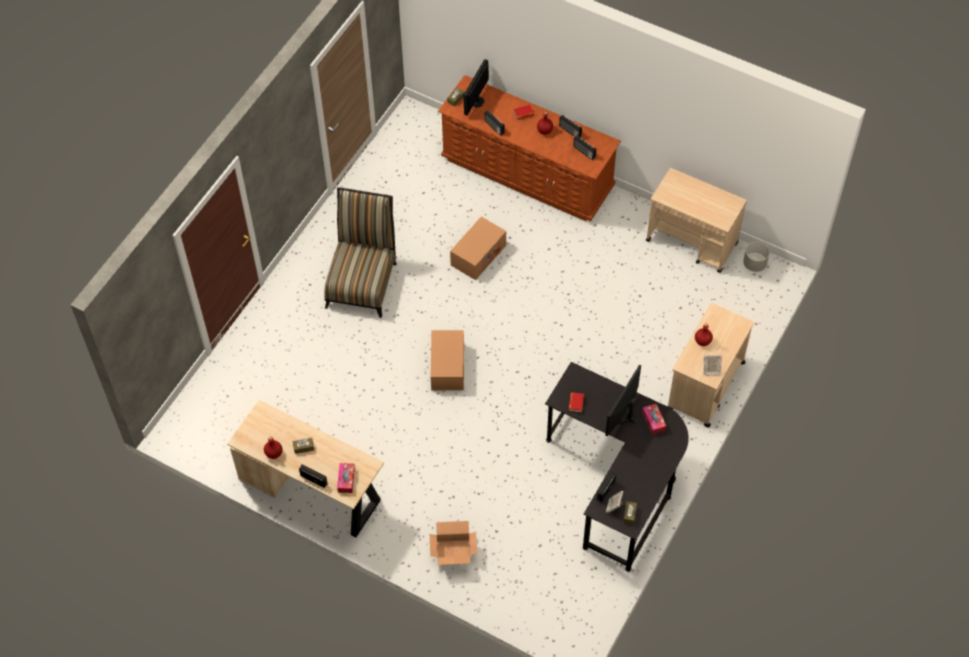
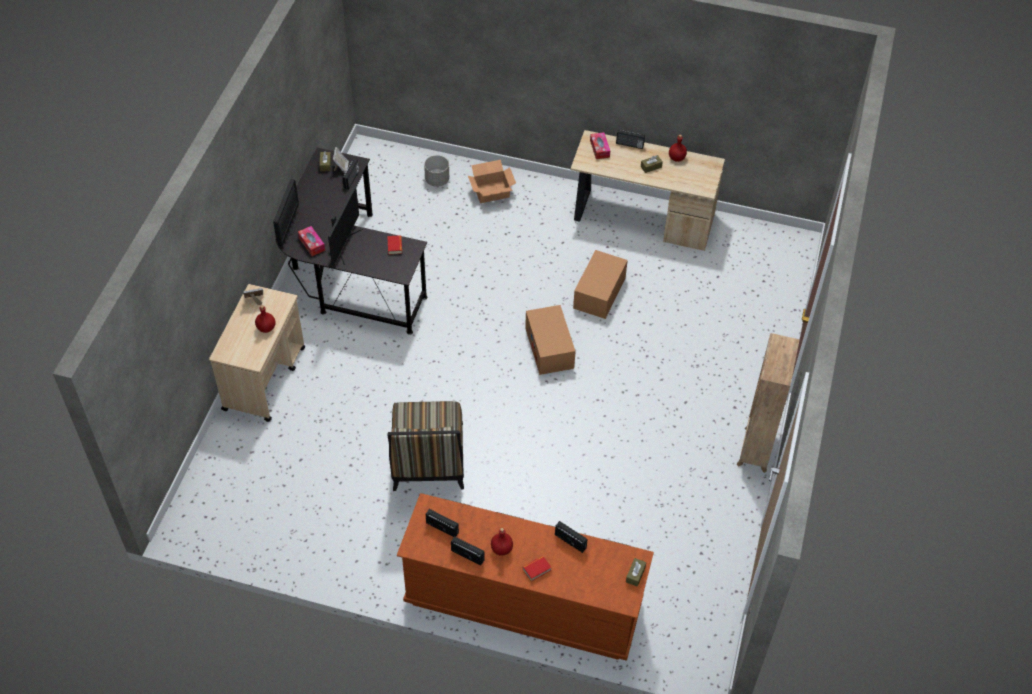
camera: 165 degrees right, 5 degrees down
(310, 247) = (755, 450): none -> brown bookcase
(362, 280) = (677, 422): chair -> chair (428, 462)
(477, 102) = (605, 576): monitor -> monitor (287, 229)
(478, 255) = (554, 478): cardboard box -> cardboard box (599, 293)
(692, 242) = (293, 545): beige cart -> none
(754, 264) = (212, 531): grey planter -> grey planter (437, 180)

